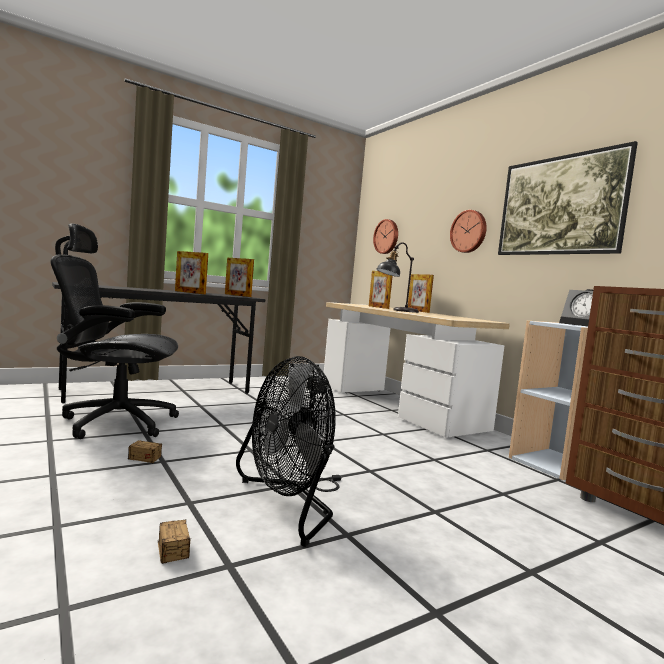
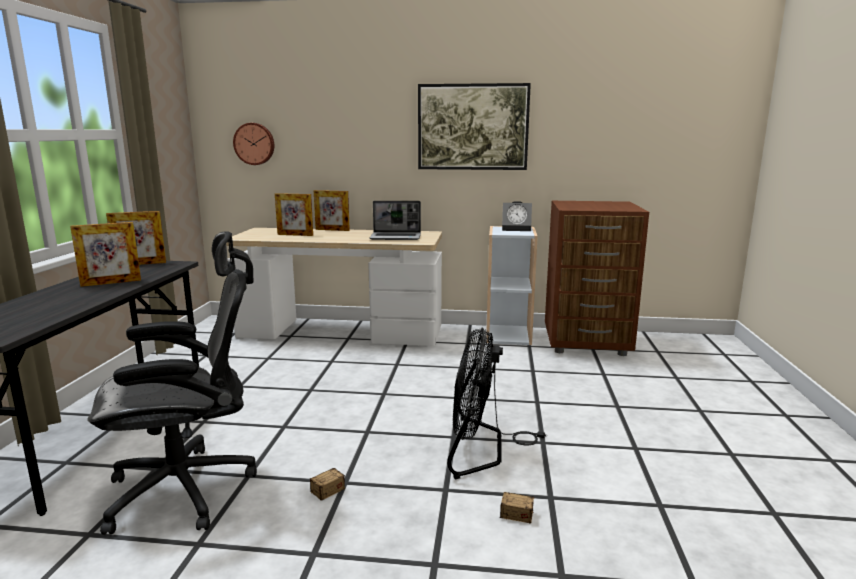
camera: 50 degrees left, 10 degrees up
(113, 422) = (189, 489): office chair -> office chair turned 150 degrees counterclockwise
(293, 502) = (483, 445): black fan -> black fan turned 90 degrees clockwise
(396, 310) = (337, 238): grey table lamp -> none
(445, 316) = (396, 237): none -> laptop
(469, 231) = (379, 144): wall clock -> none

